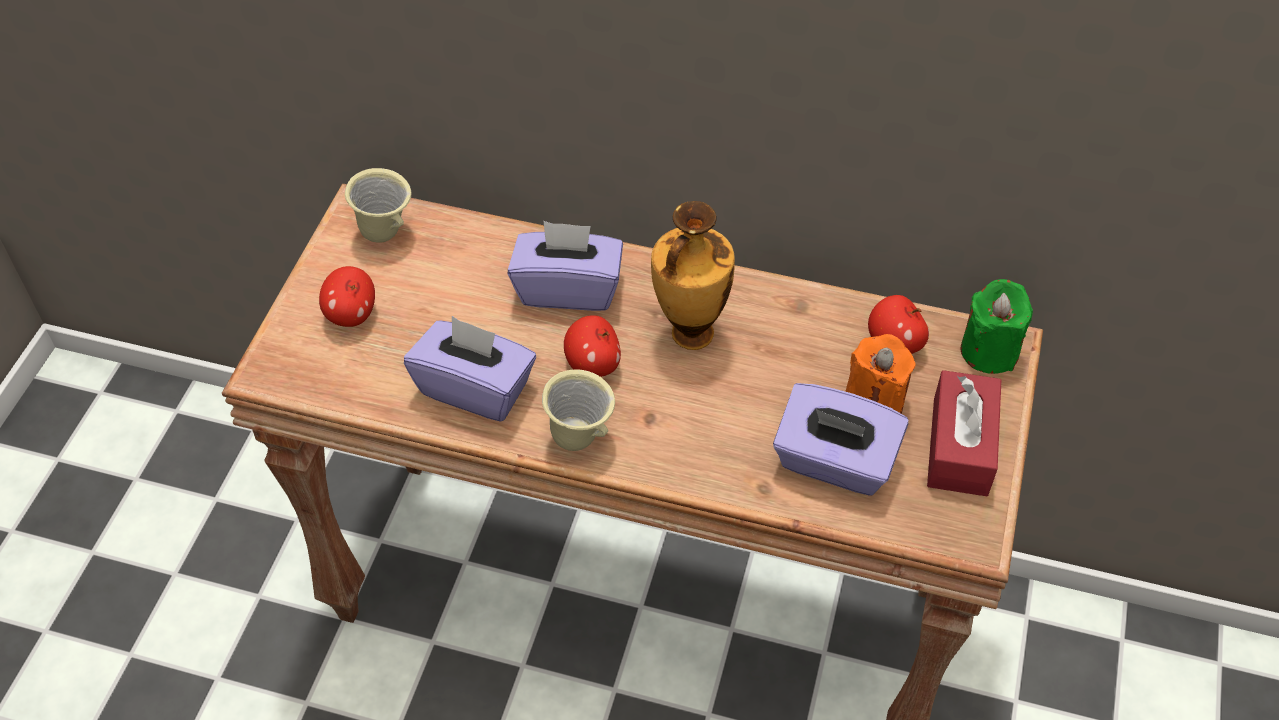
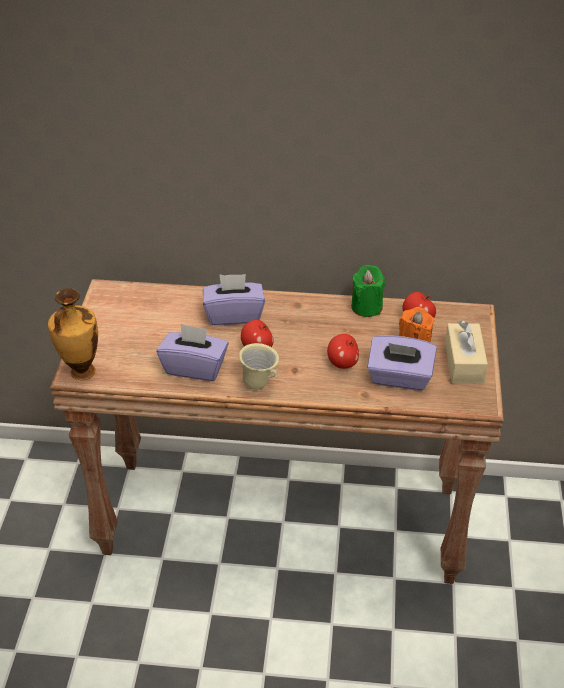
camera: 10 degrees left, 10 degrees down
(351, 315) = (115, 341): apple -> apple (342, 363)
(386, 234) = (124, 300): beige mug -> none
(689, 335) = (306, 328): vase -> vase (81, 372)
(960, 446) = (464, 362): red tissue box -> beige tissue box
(989, 351) = (468, 317): green candle -> green candle (366, 307)

